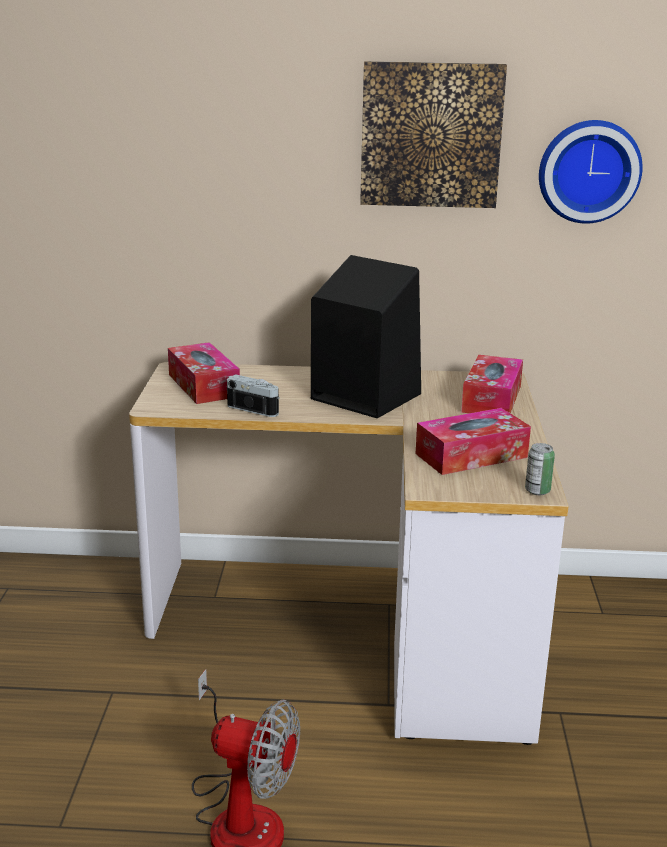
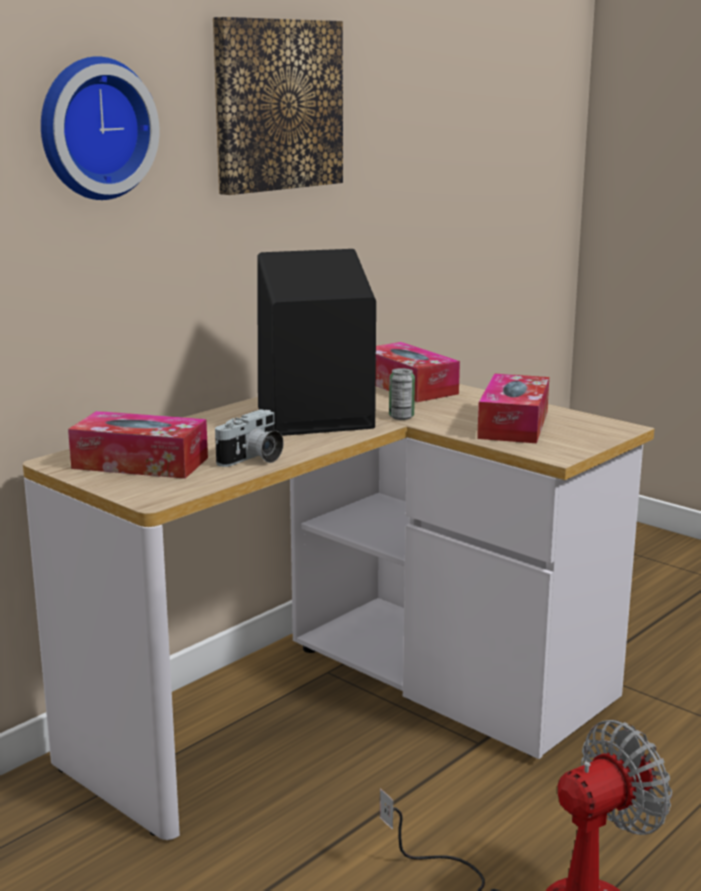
camera: 50 degrees left, 5 degrees down
(257, 408) = (253, 459): camera -> camera turned 150 degrees clockwise
(537, 491) = (615, 427): can -> can (401, 417)
(588, 171) = (398, 135): wall clock -> wall clock (93, 129)

